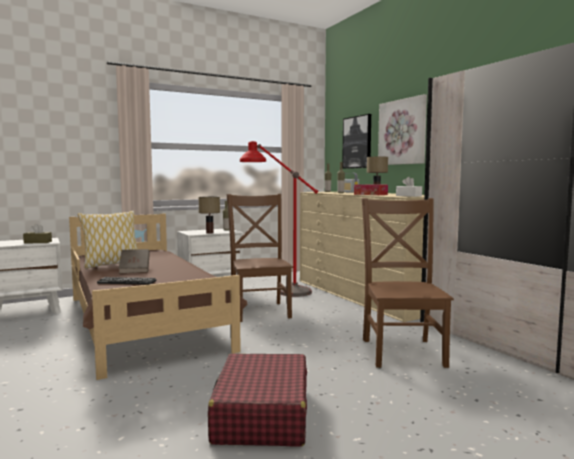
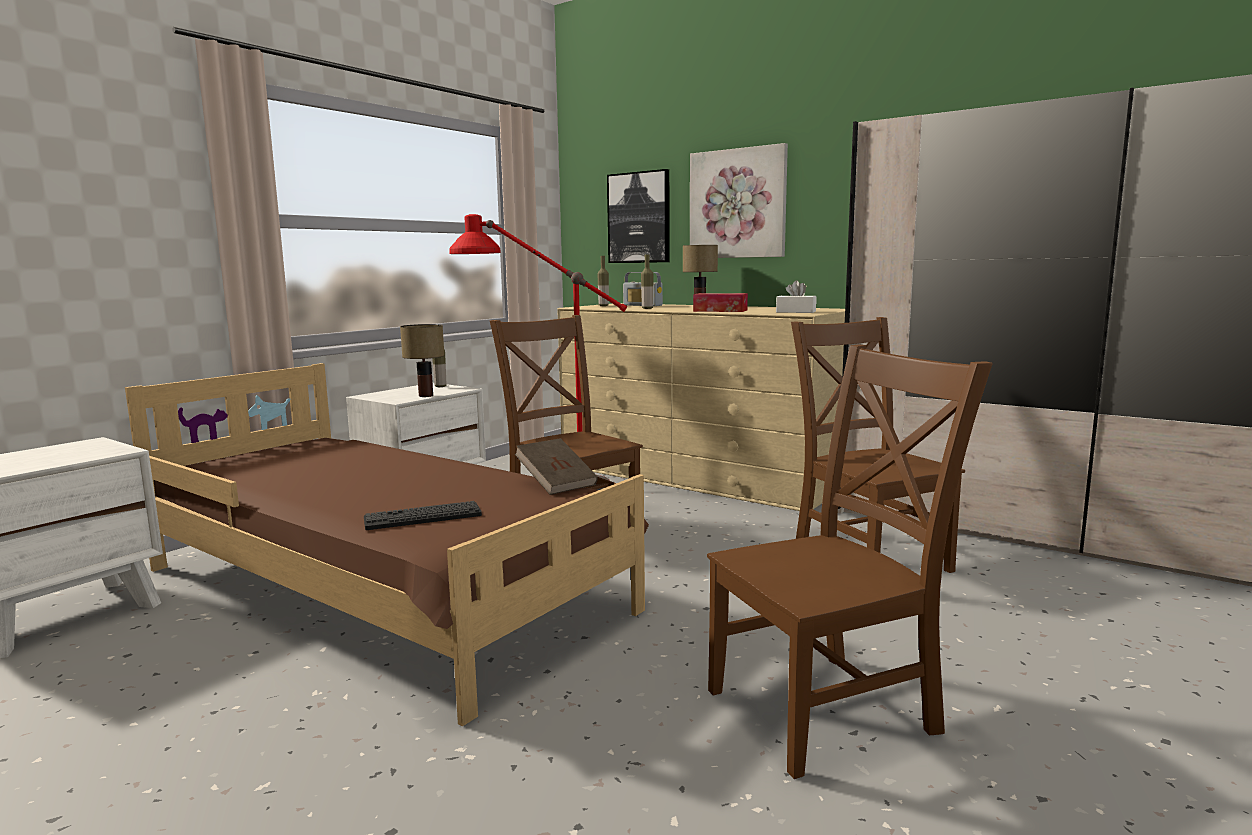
camera: 25 degrees left, 5 degrees up
(38, 242) = (86, 454): brown tissue box -> none
(111, 264) = (300, 483): pillow -> none
(135, 270) = (380, 489): brown book -> brown book (556, 483)
(262, 414) = (829, 709): red suitcase -> brown chair

